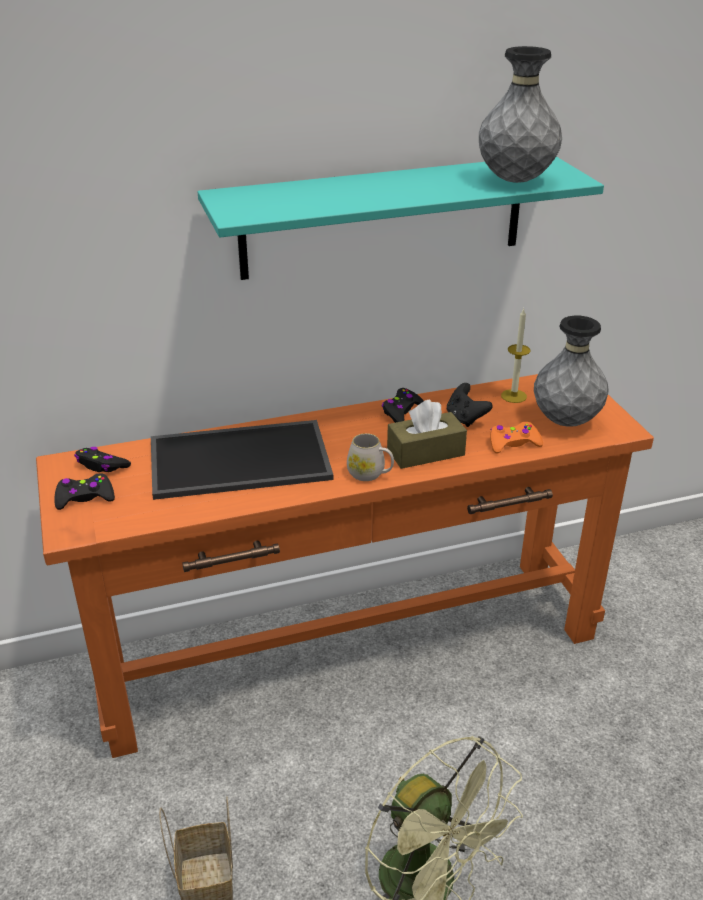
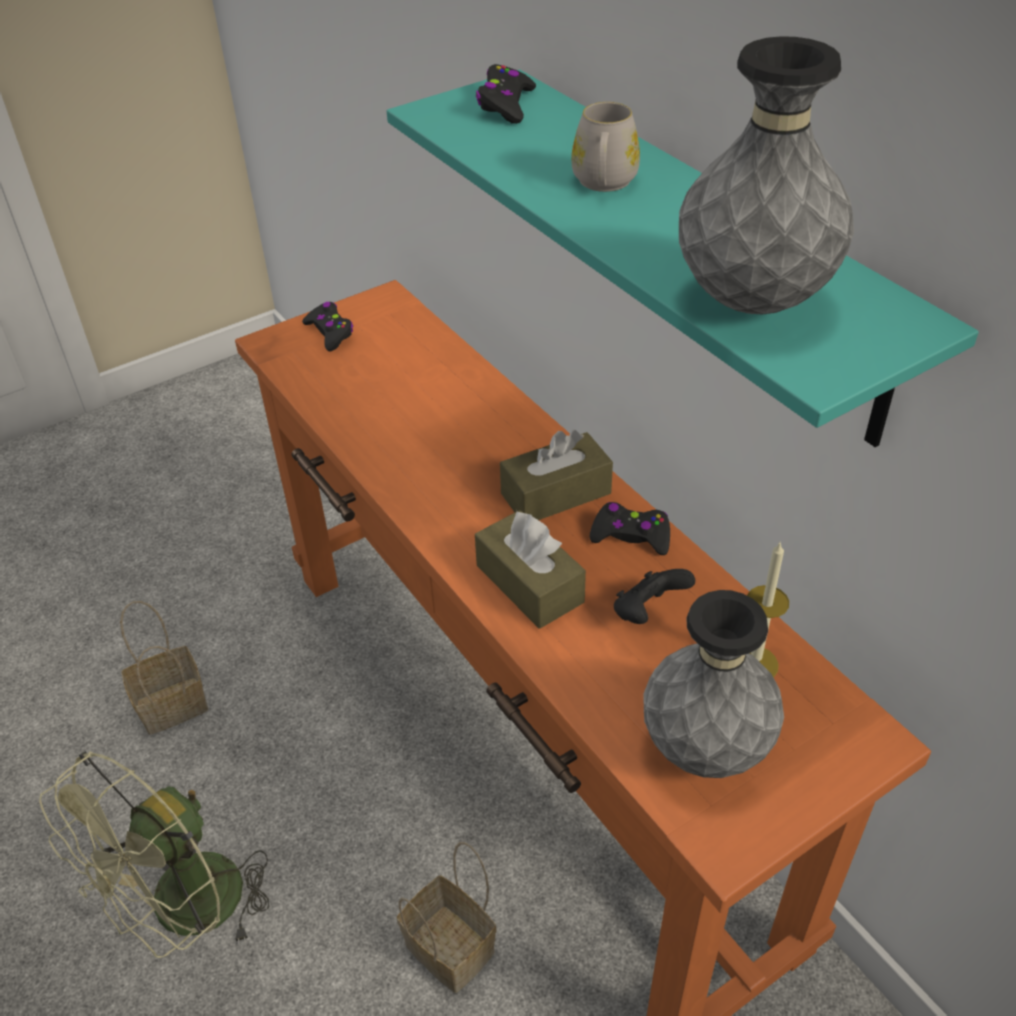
camera: 75 degrees right, 10 degrees up
(102, 465) = (392, 324): black game controller -> black game controller (505, 105)
(241, 458) = (446, 417): tray -> none
(349, 429) = (556, 494): none -> brown tissue box
(370, 474) = (452, 538): white mug -> white mug (604, 184)
(500, 720) = (453, 948): none -> basket
(513, 443) = (600, 684): orange game controller -> none

